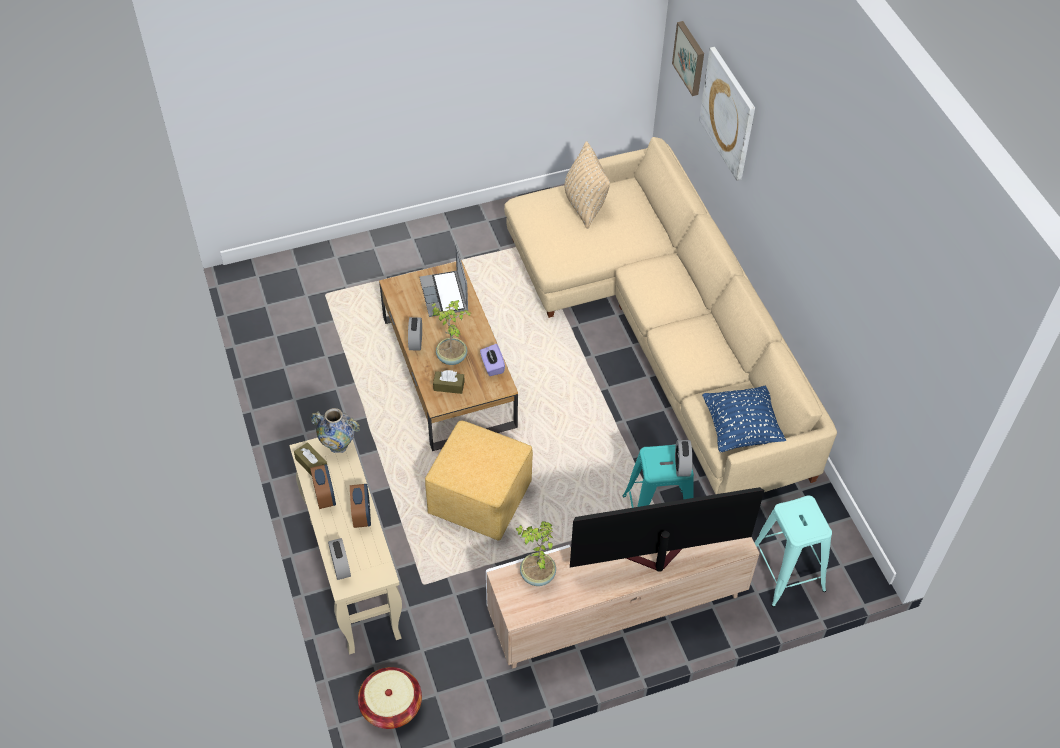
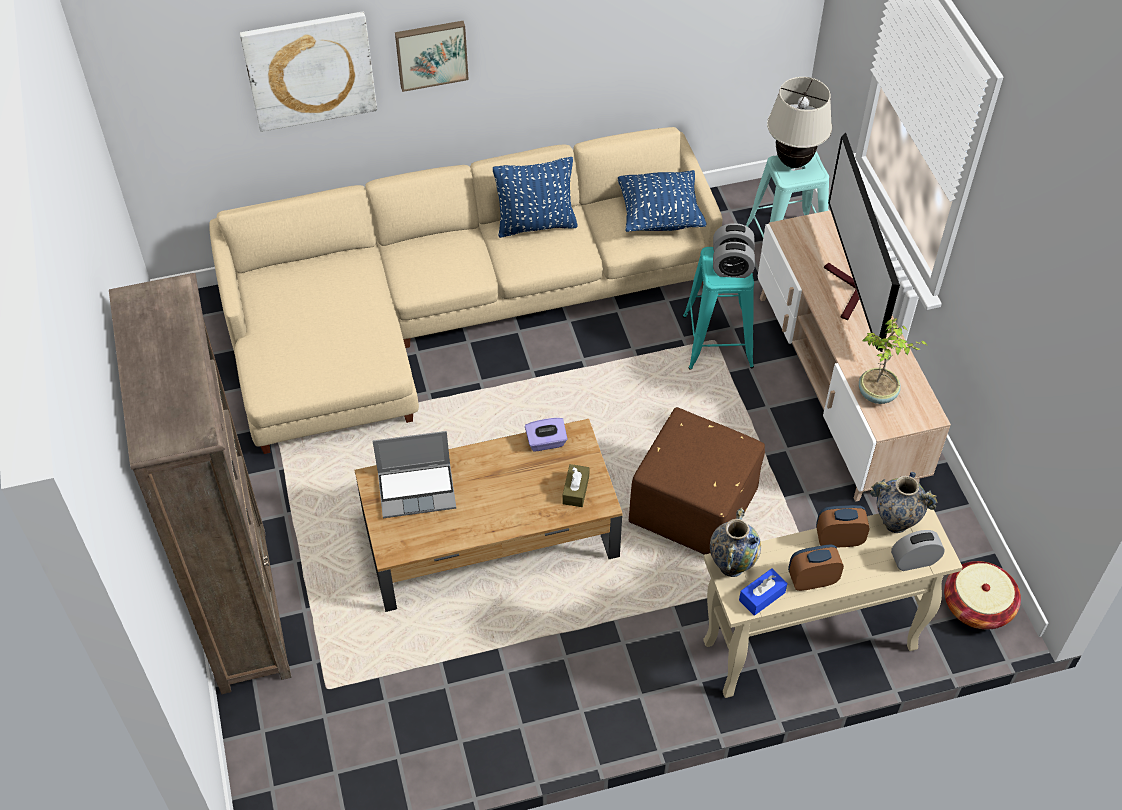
camera: 85 degrees left, 0 degrees up
(311, 464) = (762, 596): brown tissue box -> blue tissue box
(377, 555) = (895, 522): none -> vase
(386, 245) = (243, 607): none -> brown bookcase
(415, 342) = (497, 526): alarm clock -> alarm clock (732, 272)
(452, 356) = (526, 485): potted plant -> none
(478, 500) = (694, 509): yellow ottoman -> brown ottoman
(584, 205) = (286, 325): beige pillow -> none
(690, 58) = (189, 95): picture -> picture (431, 53)
(714, 344) = (536, 224): none -> blue pillow
(809, 515) = (793, 162): none -> beige table lamp

